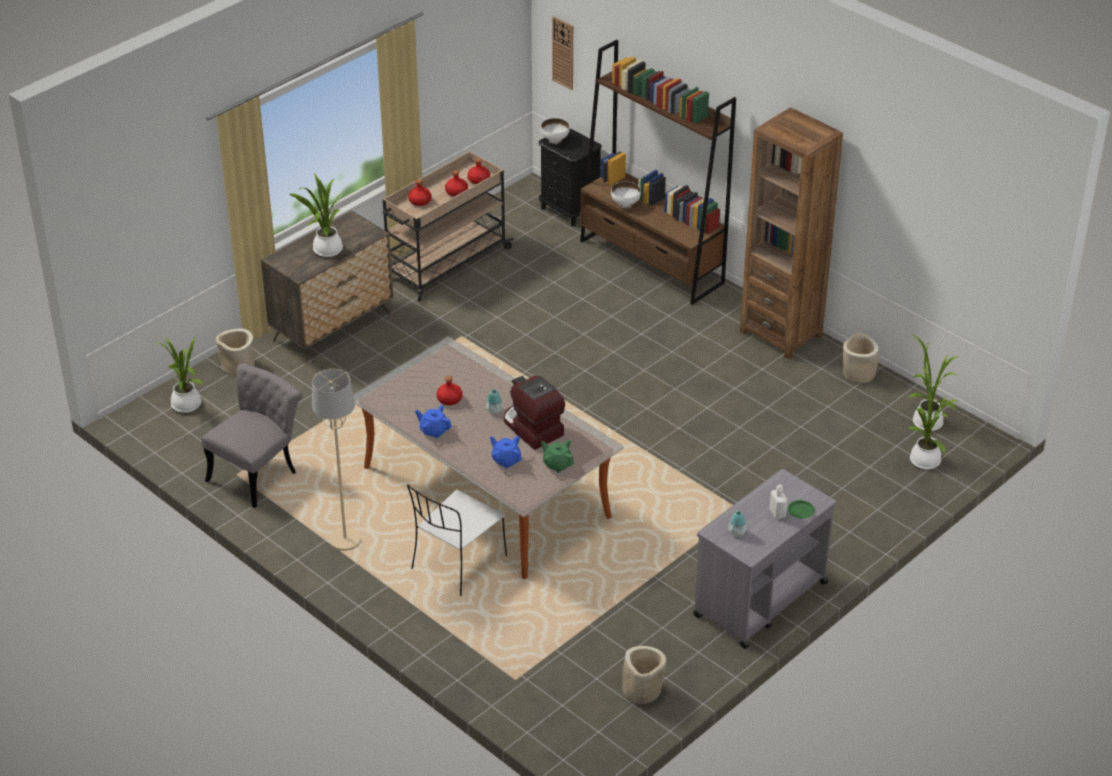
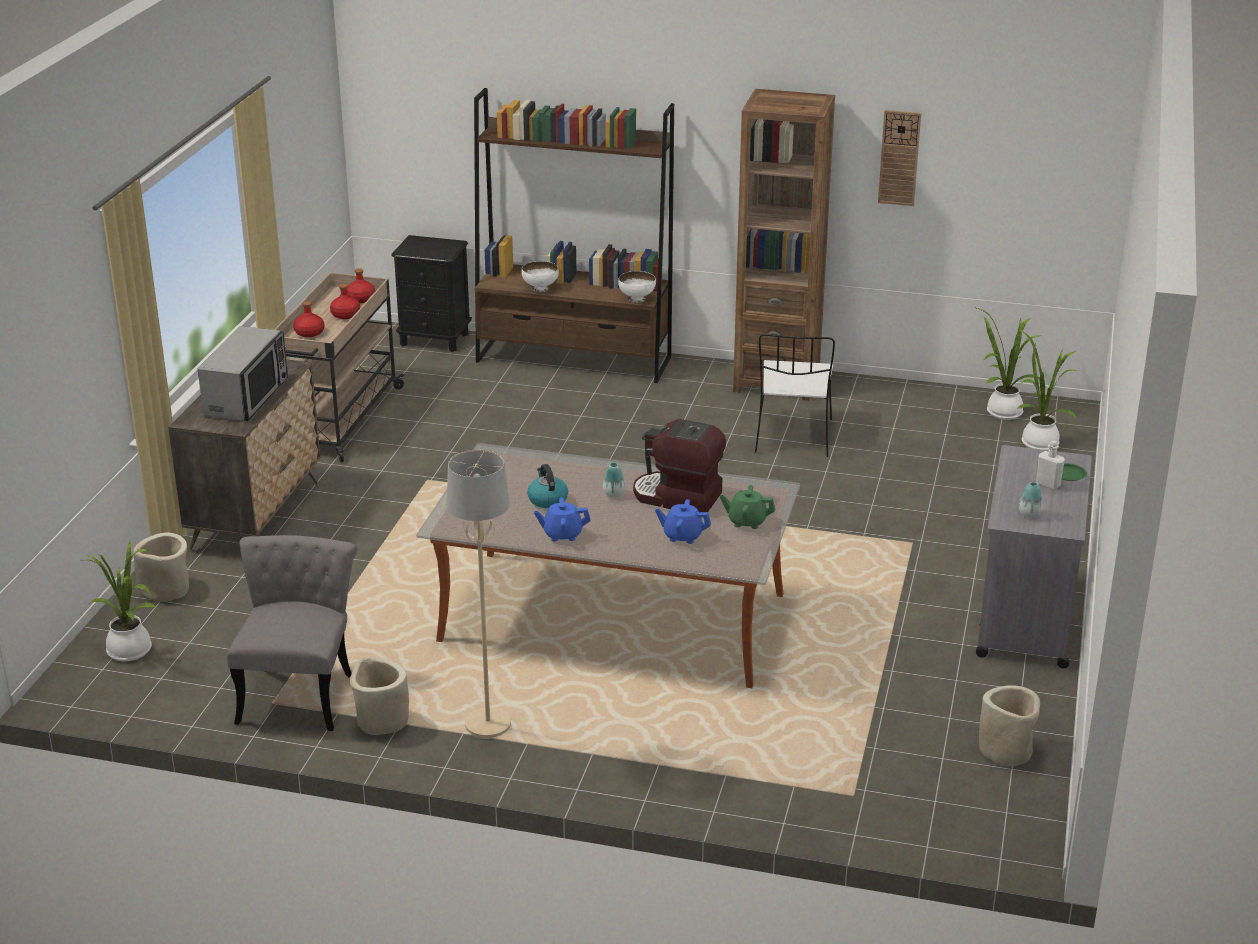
camera: 30 degrees left, 10 degrees down
(325, 250) = (247, 397): potted plant -> microwave
(449, 399) = (547, 499): red bottle -> kettle
(457, 564) = (654, 701): white chair -> white chair (793, 437)
(554, 140) = (411, 249): white bowl -> white bowl (636, 299)
(563, 53) = (397, 138): wall clock -> wall clock (899, 158)
(858, 373) = (890, 392): beige planter -> beige planter (381, 721)

